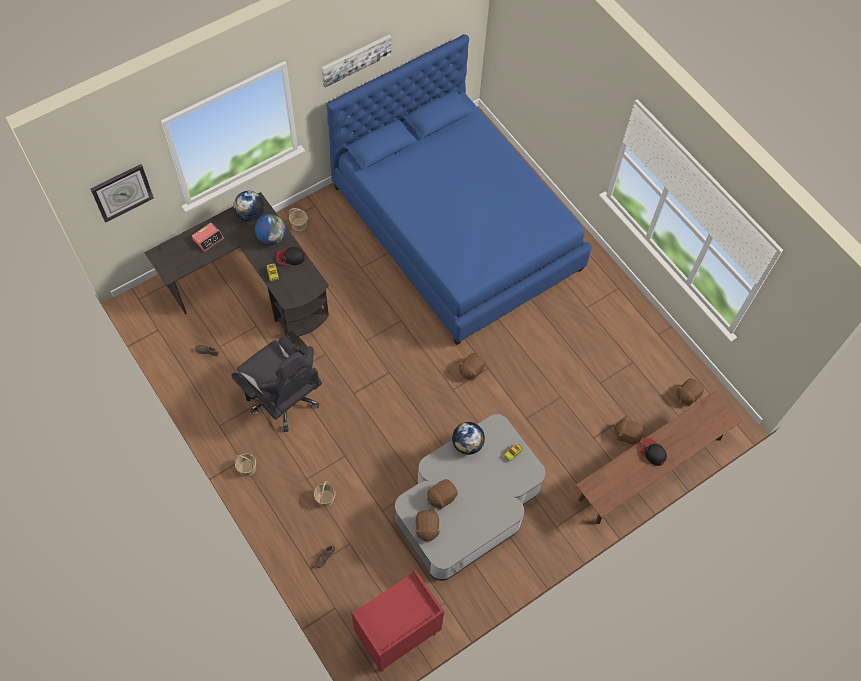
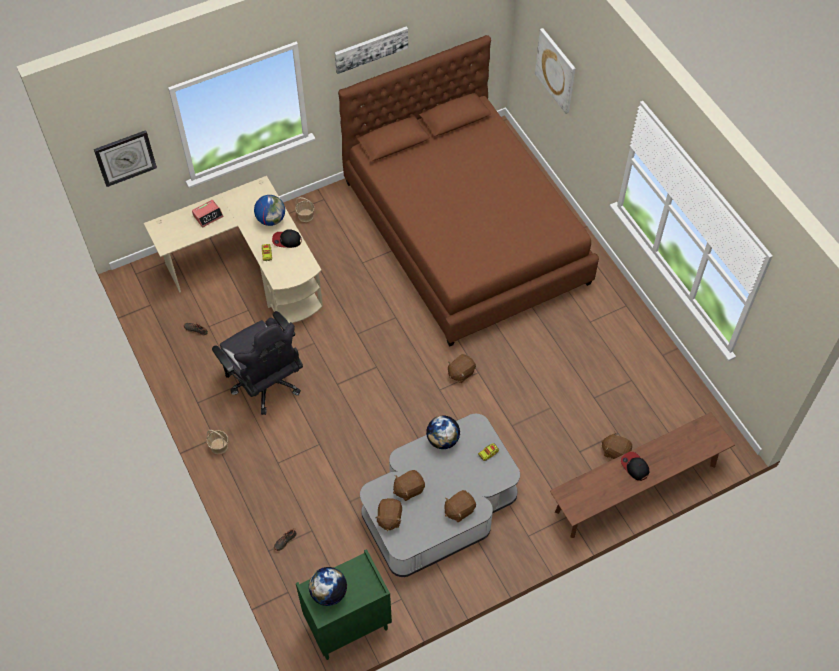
camera: 10 degrees right, 5 degrees down
(250, 214) = (253, 196): globe -> globe (328, 593)
(253, 286) = (251, 271): black desk -> beige desk
(325, 498) = (293, 483): basket -> none
(397, 635) = (347, 626): red cabinet -> green cabinet
(456, 227) = (465, 231): blue bed -> brown bed
(537, 66) = (556, 70): none -> picture
(687, 395) = (685, 419): brown plush toy -> brown plush toy (459, 510)

